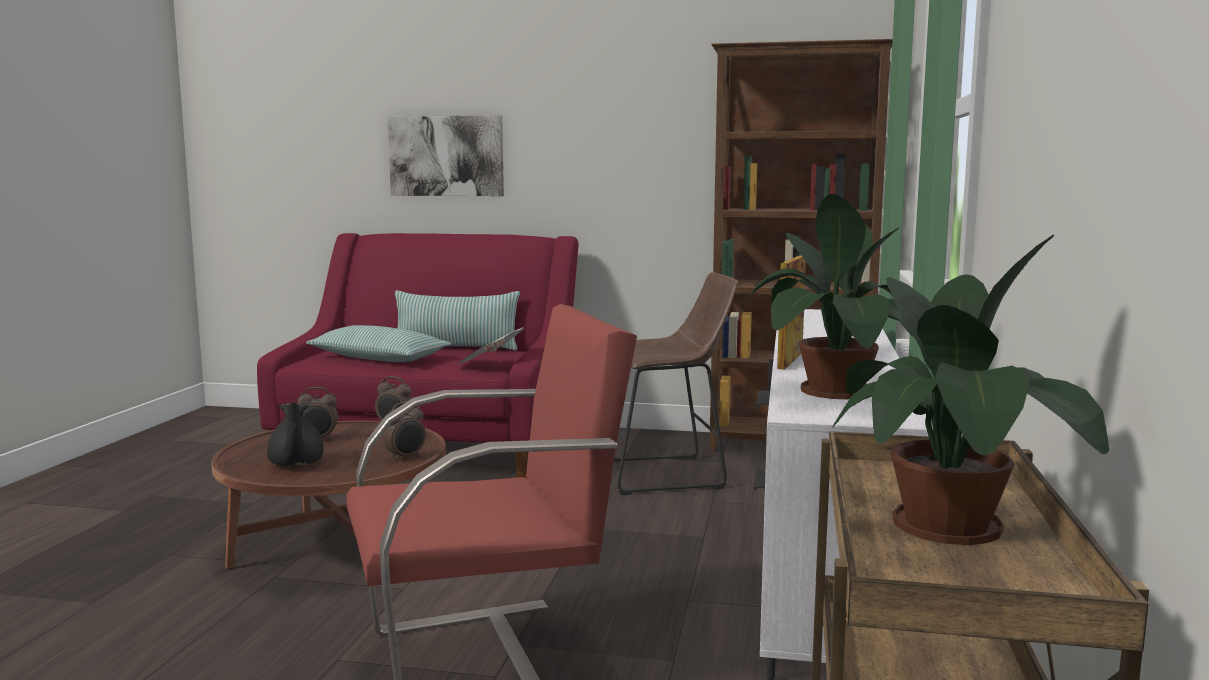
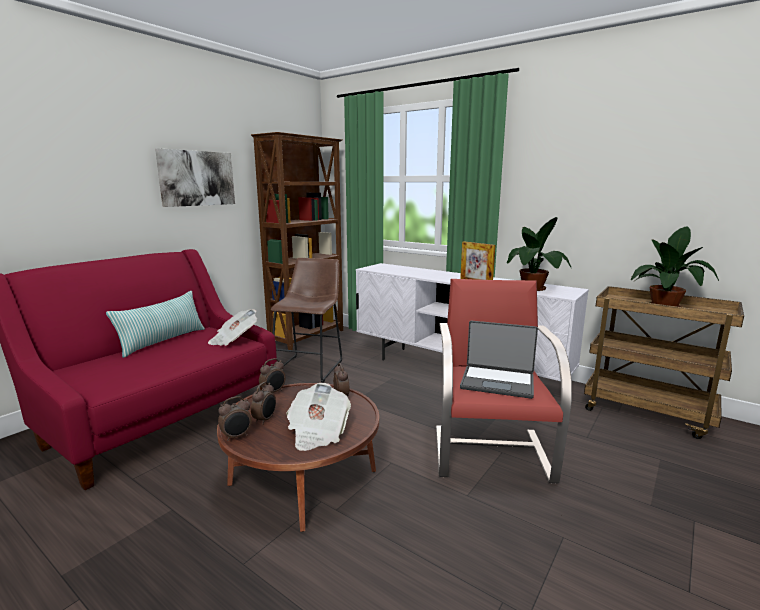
camera: 65 degrees left, 5 degrees up
(268, 436) = (237, 436): none -> alarm clock
(295, 464) = (317, 432): black teapot -> newspaper
(379, 358) = (147, 364): pillow -> none
(446, 156) = (75, 197): picture -> picture (197, 178)
(446, 500) = (497, 382): none -> laptop

